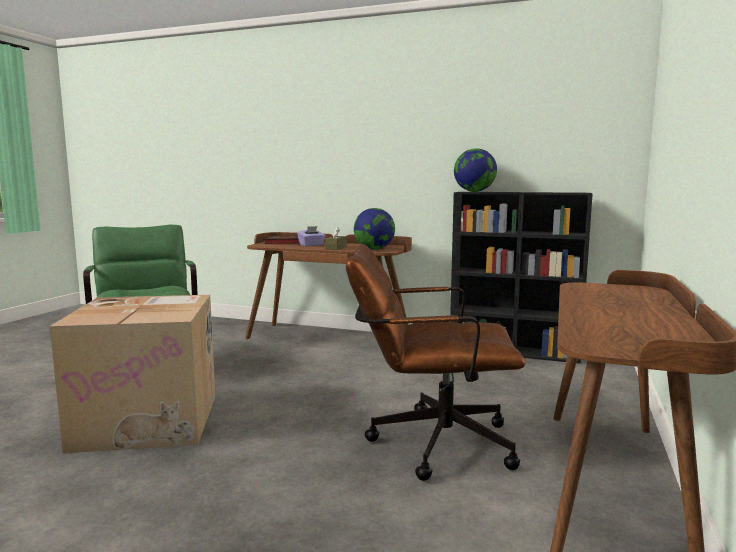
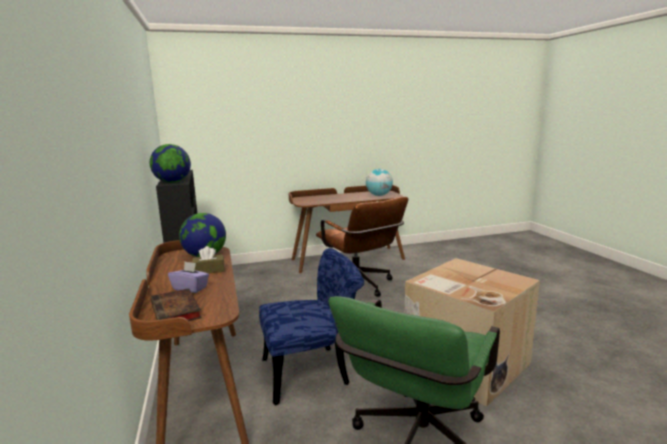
camera: 125 degrees left, 5 degrees up
(280, 365) = (313, 371): none -> blue chair
(616, 335) = (379, 195): none -> globe

